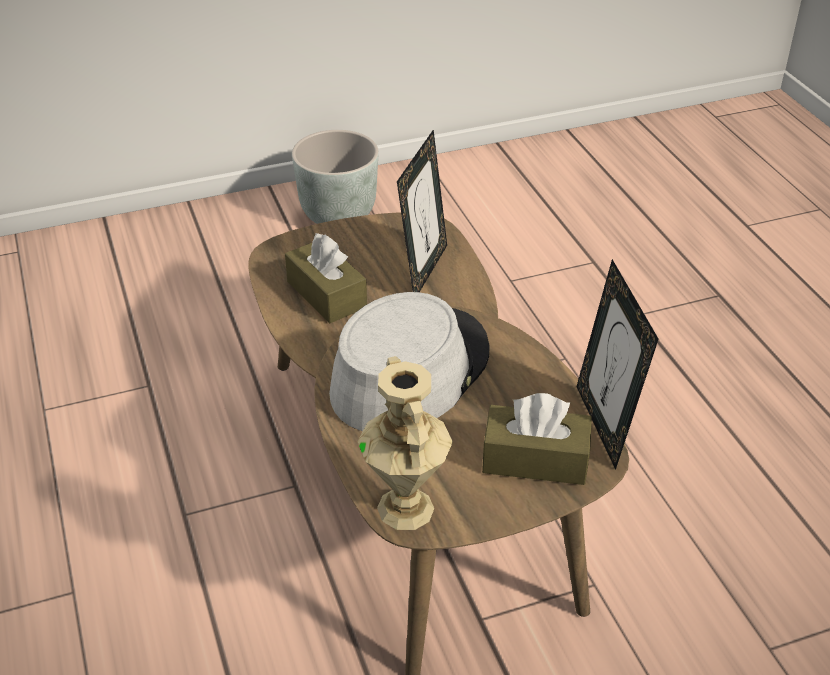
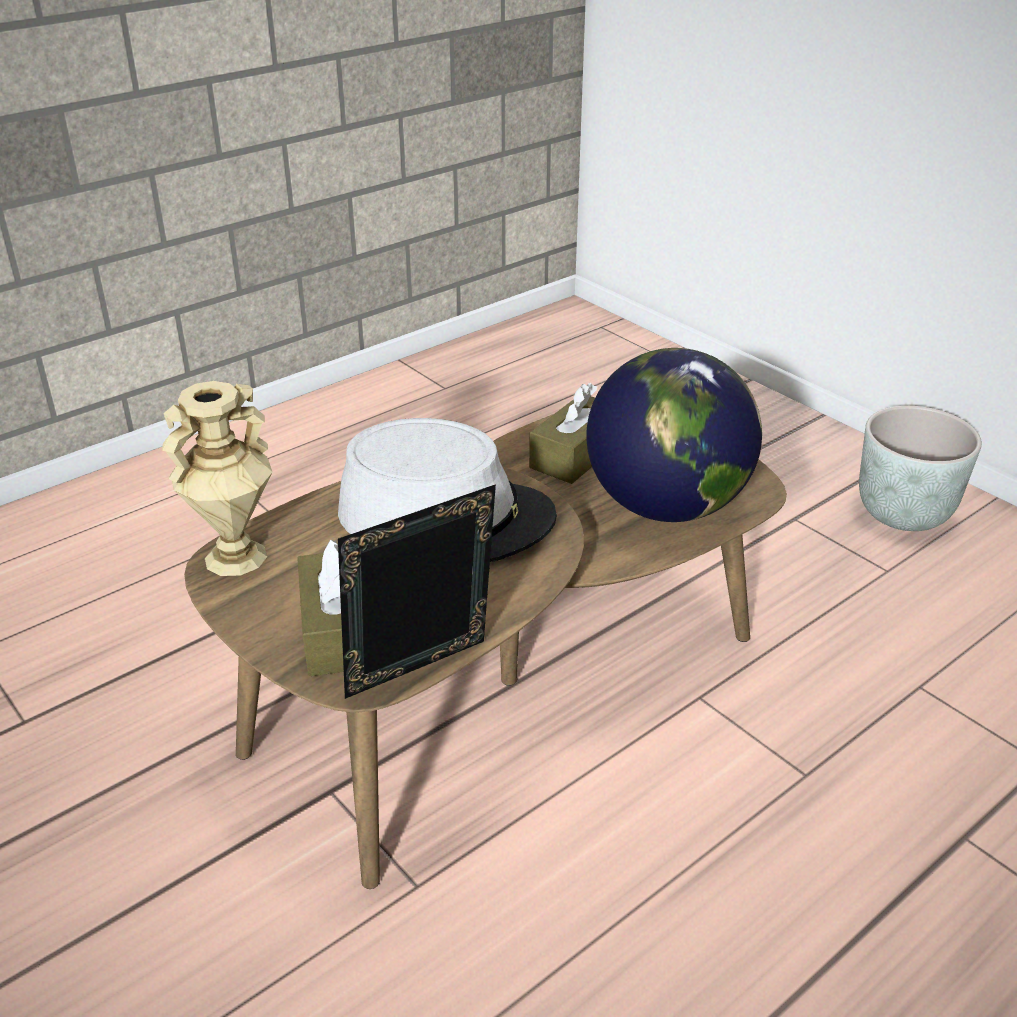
camera: 70 degrees right, 5 degrees down
(423, 270) = (667, 505): picture frame -> globe

